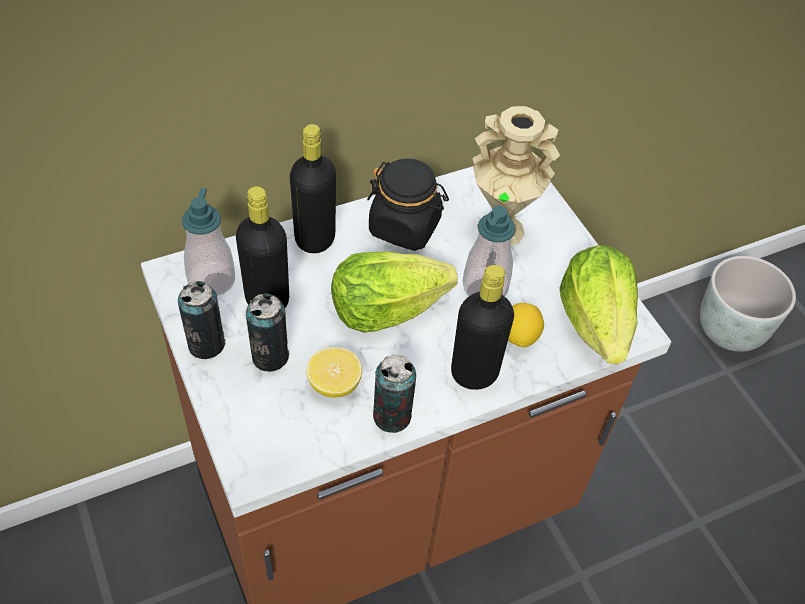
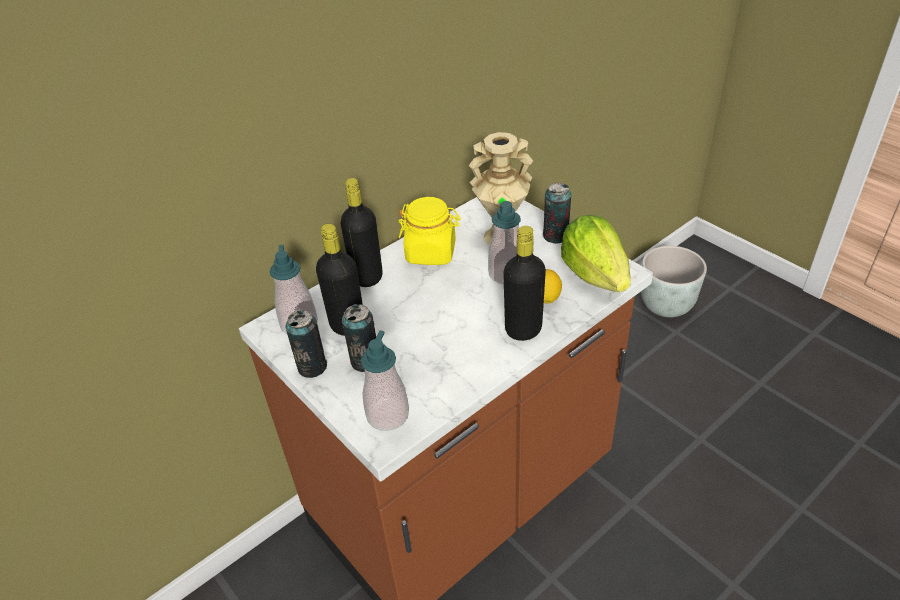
camera: 10 degrees left, 10 degrees down
(269, 438) = (387, 415): none -> soap dispenser
(334, 384) = (422, 365): lemon -> none
(385, 310) = (439, 308): lettuce -> none
(392, 416) = (475, 374): can -> can (555, 236)
(405, 227) = (431, 253): black jar -> yellow jar

